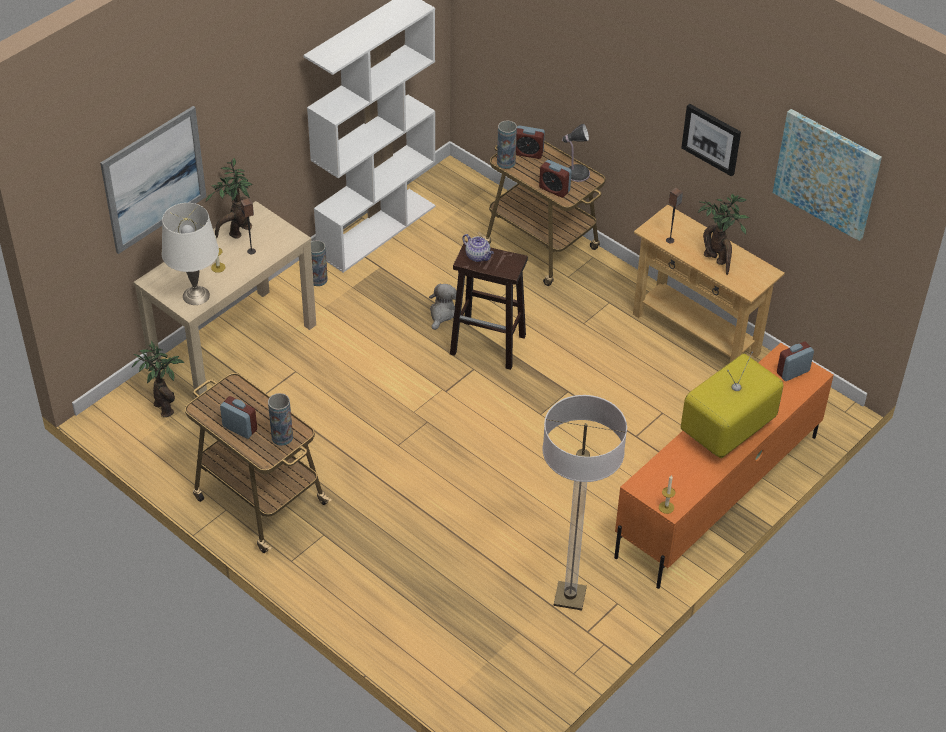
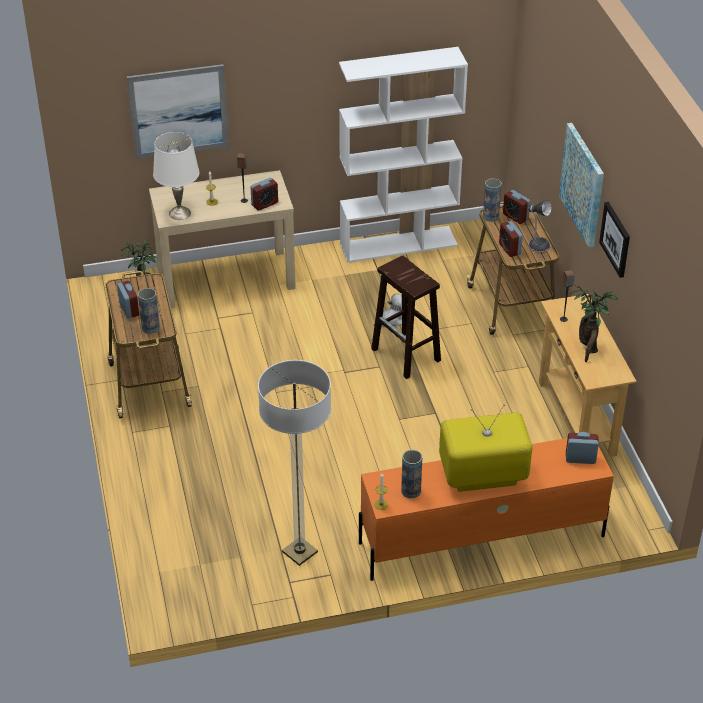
camera: 35 degrees right, 5 degrees down
(236, 232) = (246, 184): potted plant -> none
(277, 246) = (264, 204): none -> alarm clock
(318, 279) = (325, 260): vase -> vase (411, 491)
(478, 256) = (401, 269): teapot -> none
(827, 173) = (667, 292): picture -> picture (583, 184)

